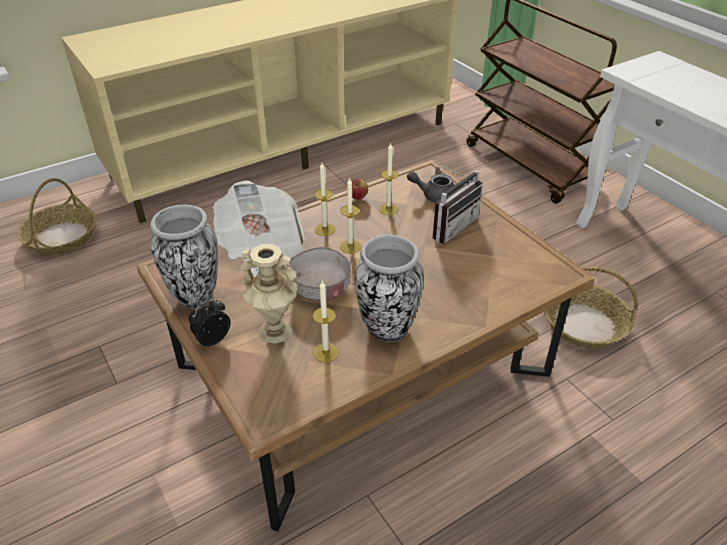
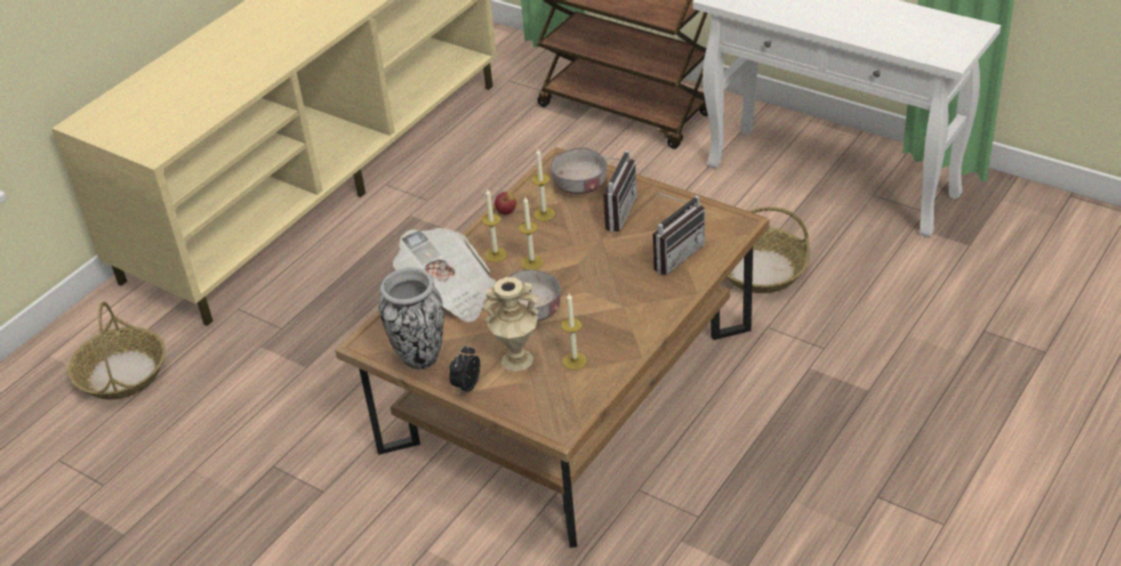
camera: 20 degrees left, 0 degrees up
(387, 329) = (615, 324): vase -> none
(434, 195) = (580, 185): grey teapot -> grey bowl
(483, 281) = (674, 254): none -> radio

